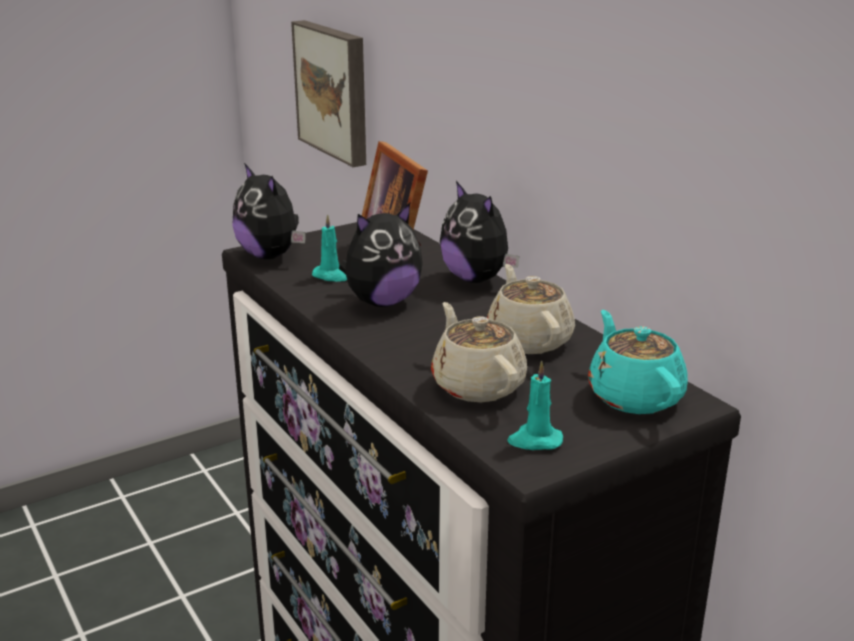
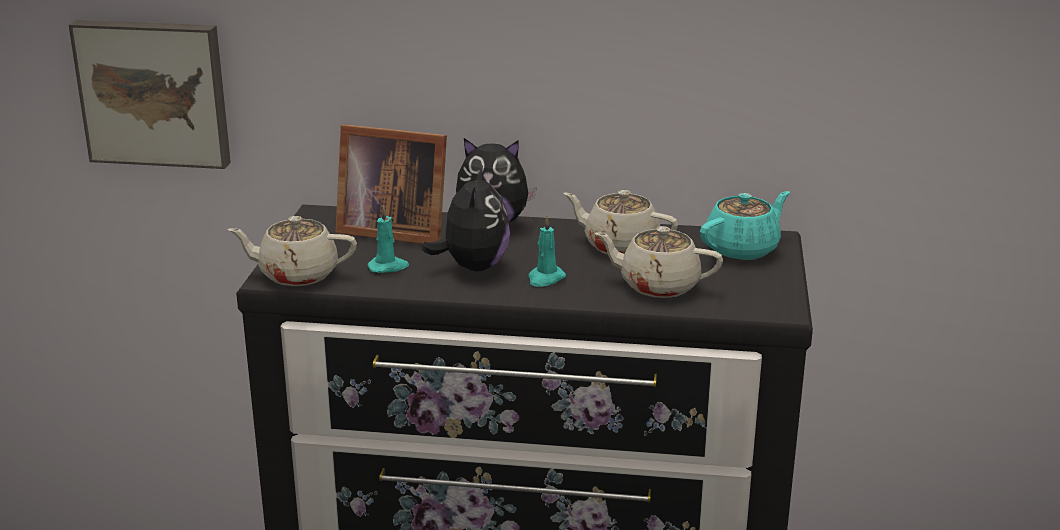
camera: 50 degrees left, 0 degrees up
(271, 256) = (297, 274): plush toy -> beige teapot
(534, 440) = (754, 297): turquoise candle -> turquoise candle (545, 279)
(634, 396) = (742, 249): turquoise teapot -> turquoise teapot turned 120 degrees clockwise

